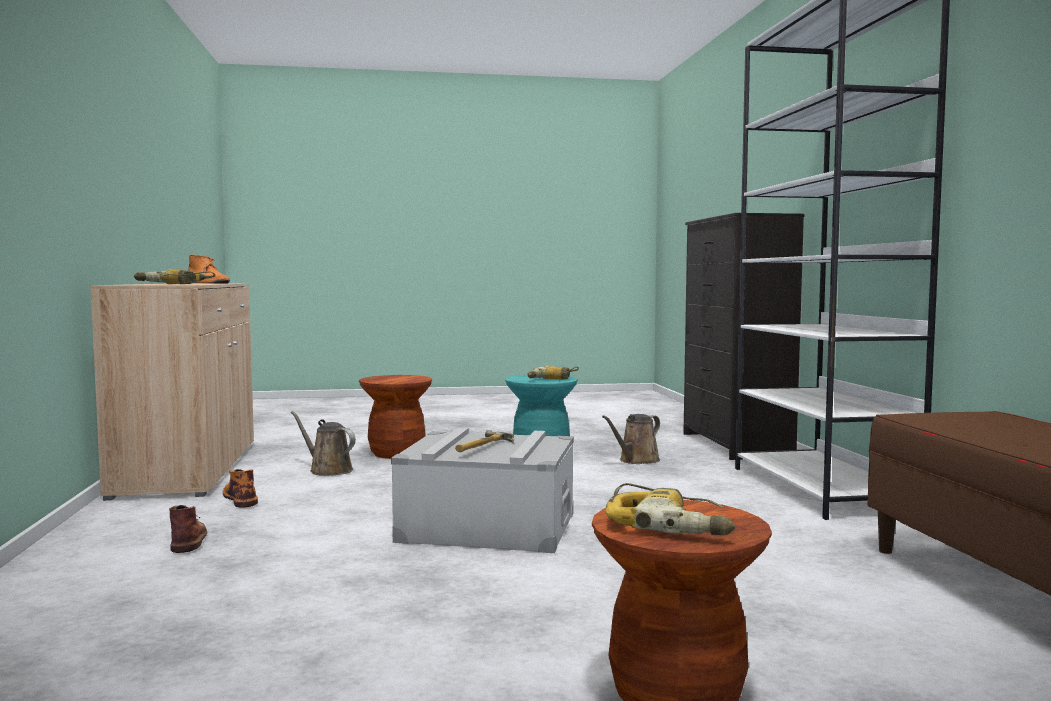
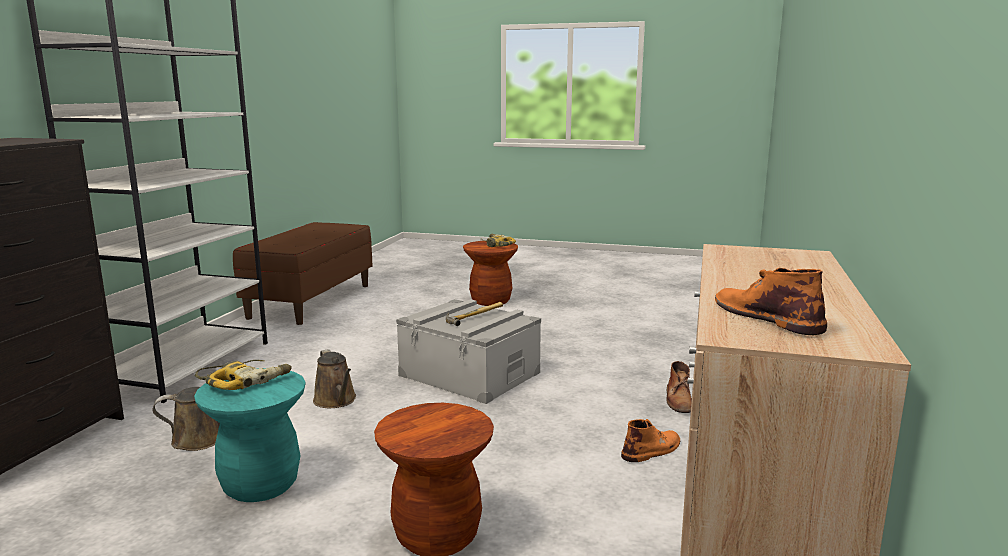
camera: 155 degrees left, 10 degrees up
(174, 284) = (764, 268): power drill -> none
(240, 499) = (652, 450): orange boot -> orange boot turned 120 degrees counterclockwise
(328, 470) = (553, 498): brown watering can -> brown watering can (336, 401)

